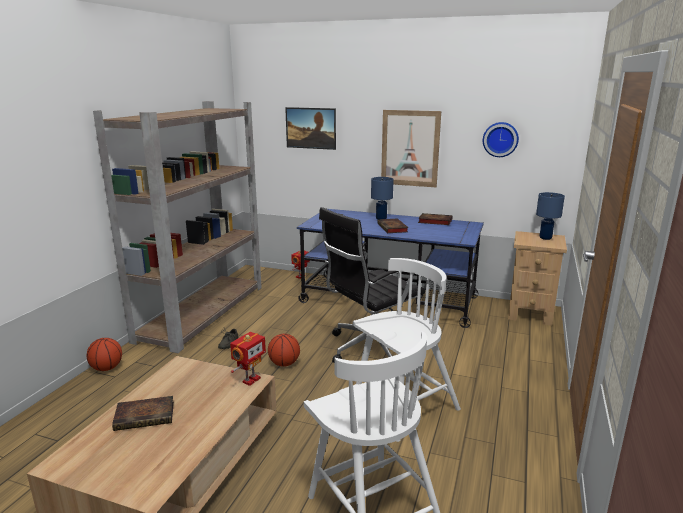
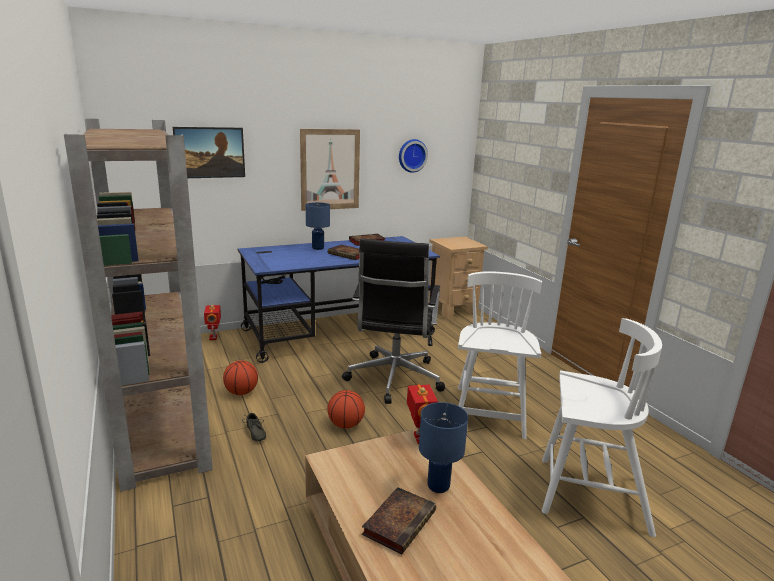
camera: 45 degrees left, 0 degrees up
(107, 368) = (145, 533): basketball -> basketball (241, 392)
(546, 238) = (459, 240): blue table lamp -> blue table lamp (439, 486)

